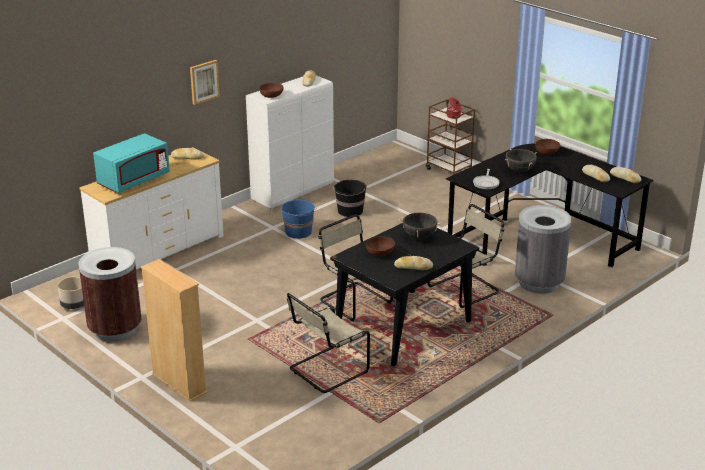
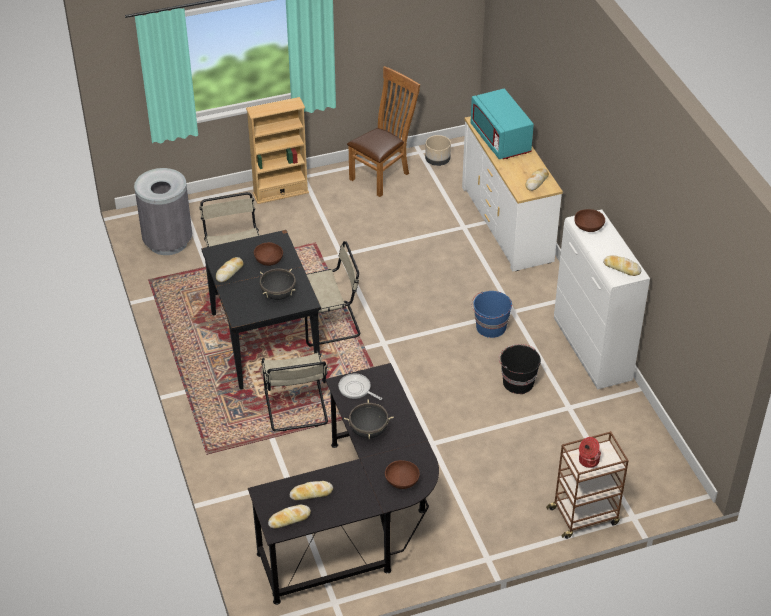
camera: 115 degrees right, 15 degrees up
(115, 329) = (382, 175): brown trash can -> brown chair
(204, 81) = (583, 149): picture -> none
(539, 283) = (269, 472): grey trash can -> grey trash can (167, 242)

